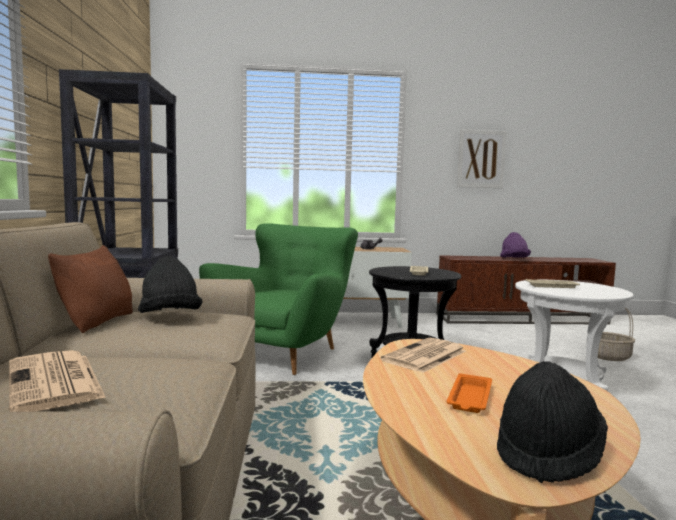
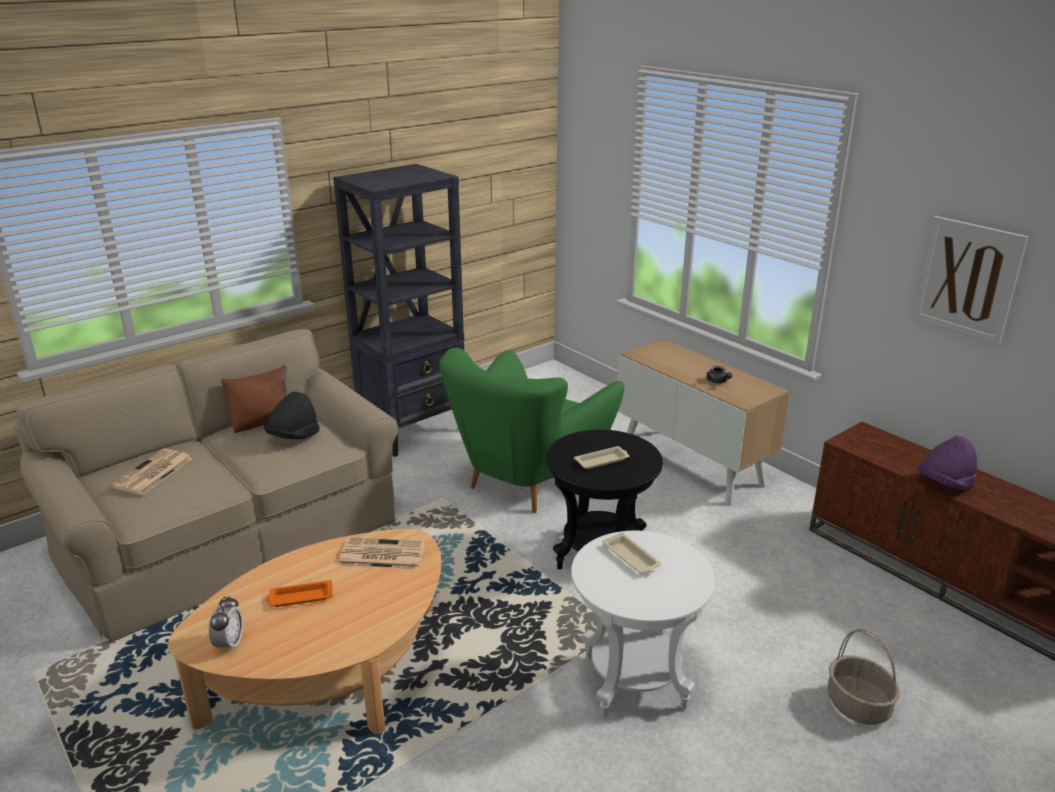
camera: 55 degrees right, 20 degrees up
(286, 354) = (528, 480): green armchair -> green armchair turned 135 degrees clockwise
(548, 454) = (229, 644): black hat -> alarm clock

